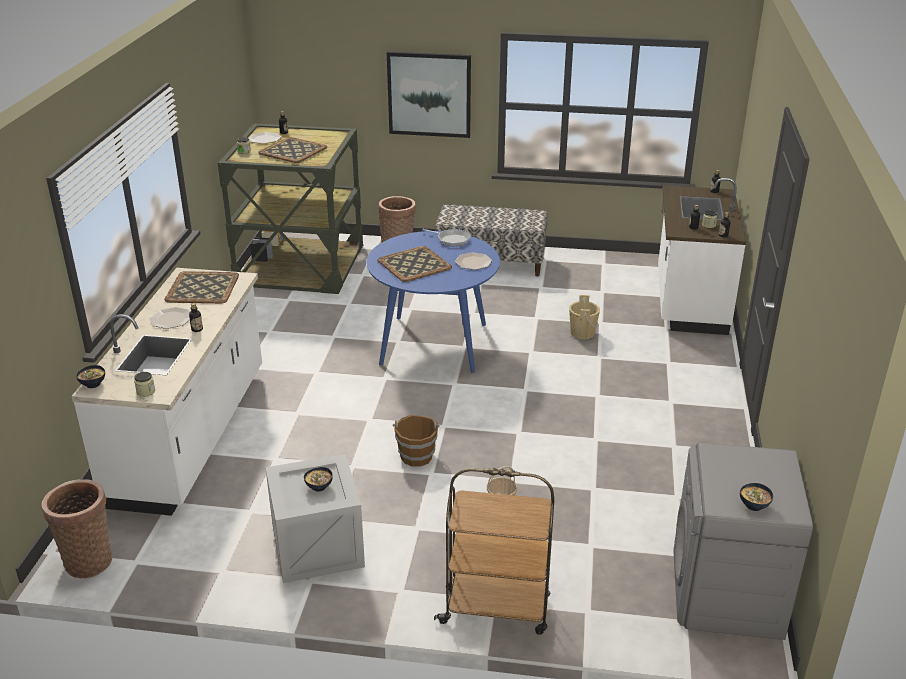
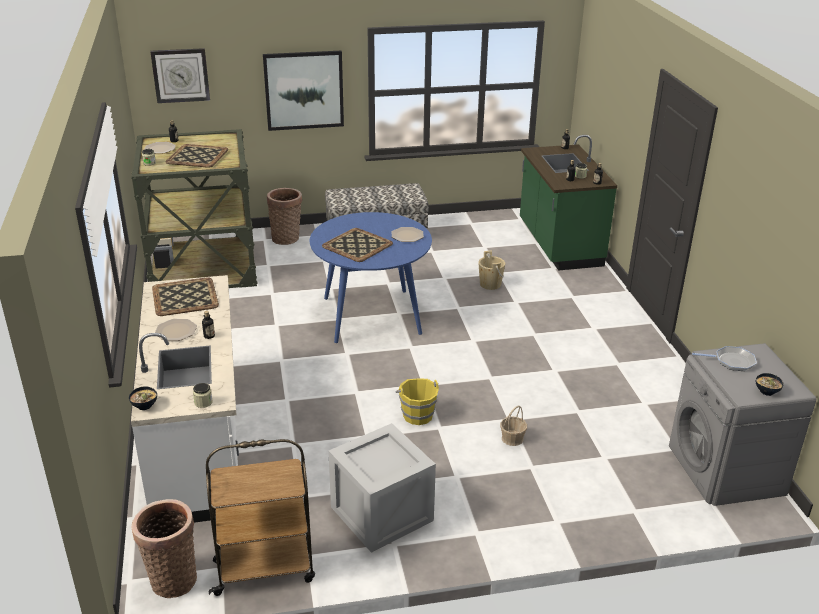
camera: 20 degrees left, 0 degrees up
(304, 66) = (180, 75): none -> wall clock
(319, 487) = (387, 457): bowl -> none
(416, 455) = (417, 415): brown bucket -> yellow bucket
(451, 240) = (374, 219): frying pan -> frying pan (732, 361)
(496, 611) = (564, 529): brown cart -> brown cart (265, 571)
(689, 302) = (558, 244): white counter -> green counter

